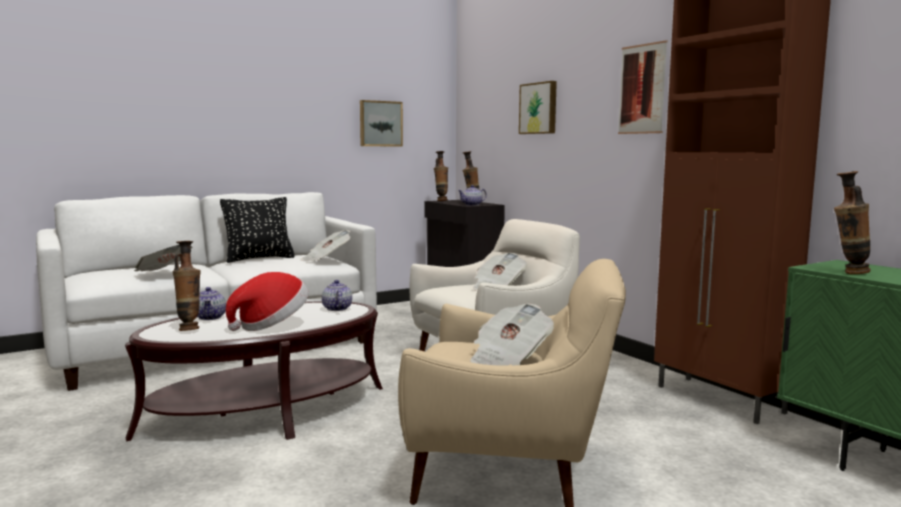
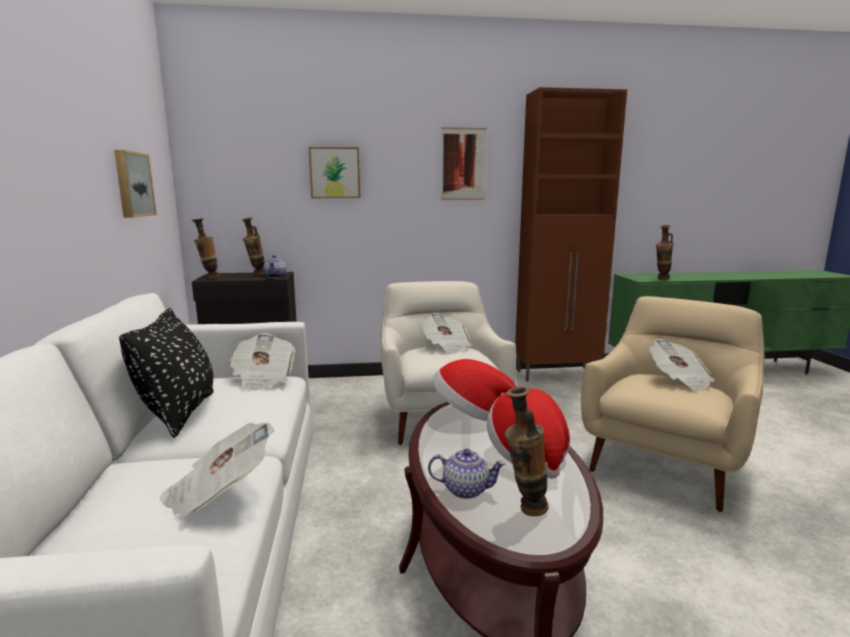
camera: 65 degrees left, 5 degrees up
(336, 309) = (471, 414): teapot -> hat

